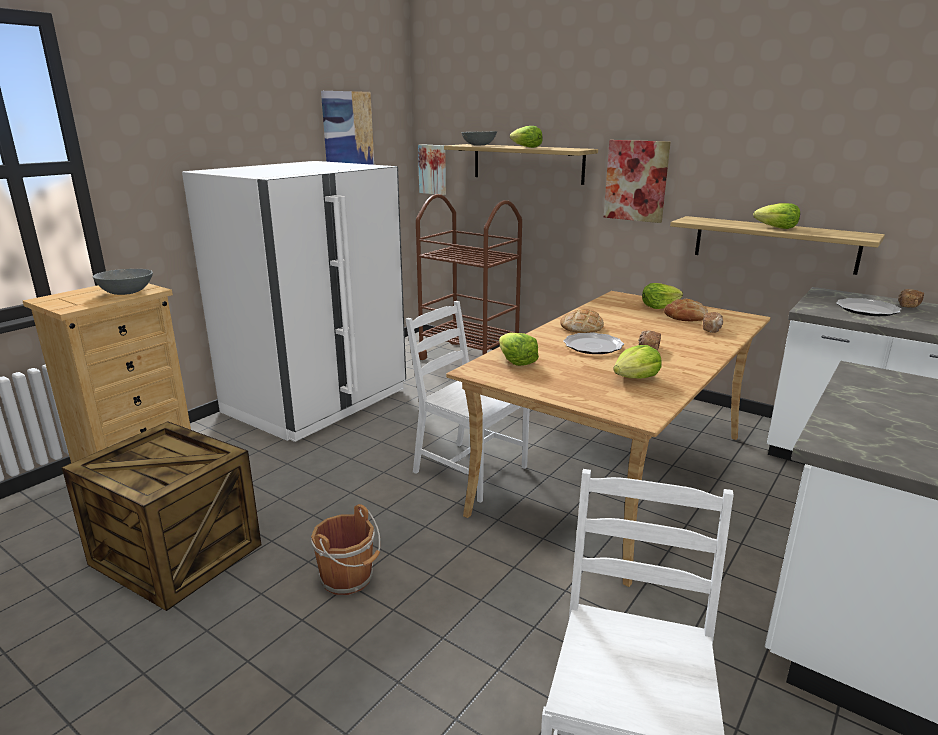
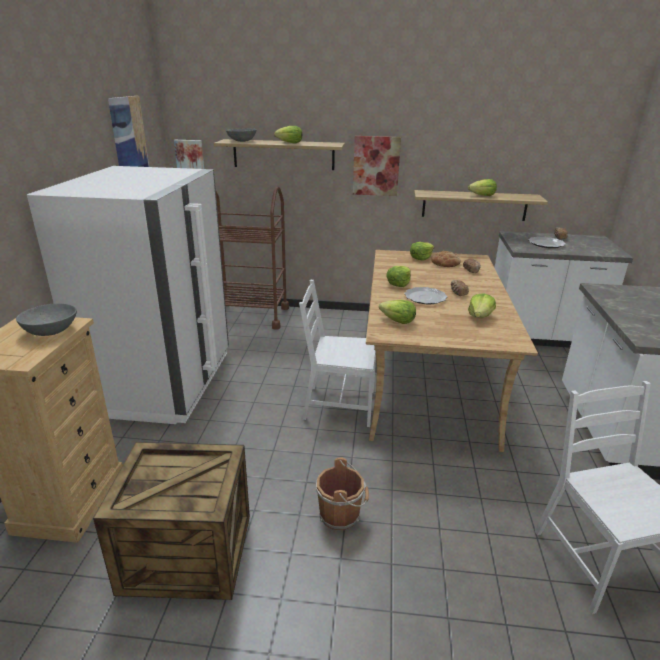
camera: 30 degrees left, 5 degrees up
(581, 327) = (399, 284): bread -> lettuce

